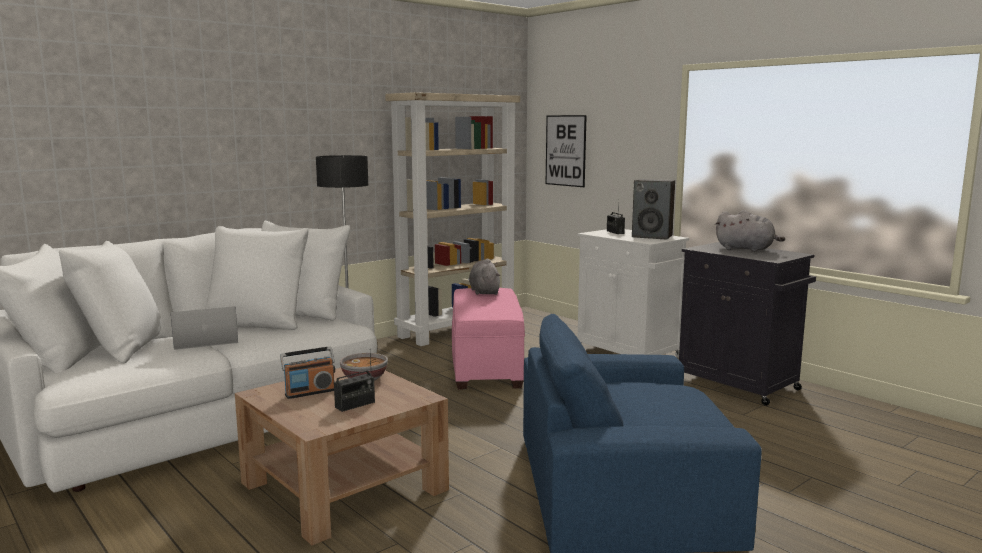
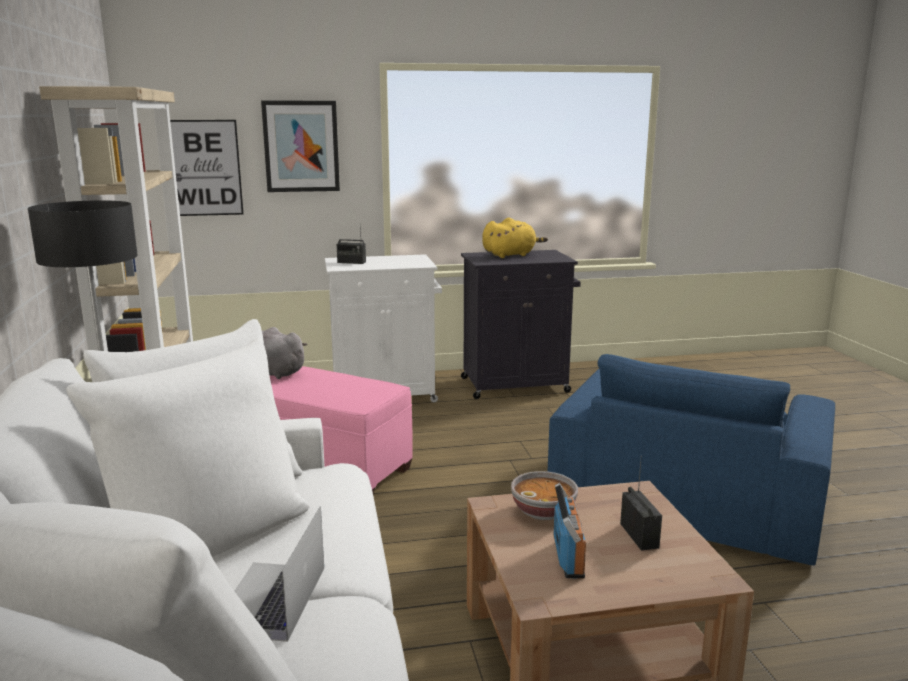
camera: 60 degrees left, 5 degrees up
(623, 136) = (301, 146): none -> picture
(652, 236) = (400, 259): speaker -> none
(747, 249) = (510, 255): grey plush toy -> yellow plush toy

